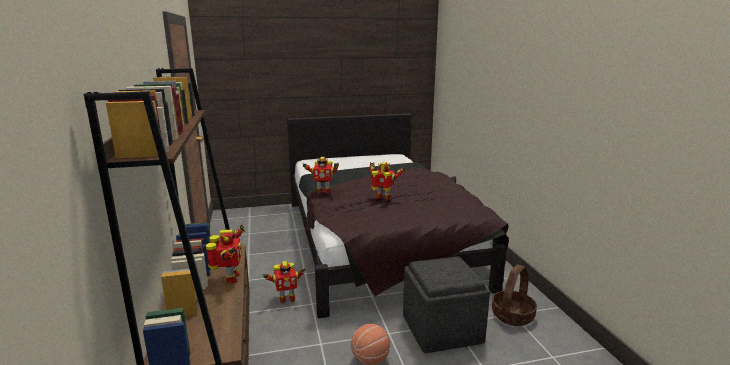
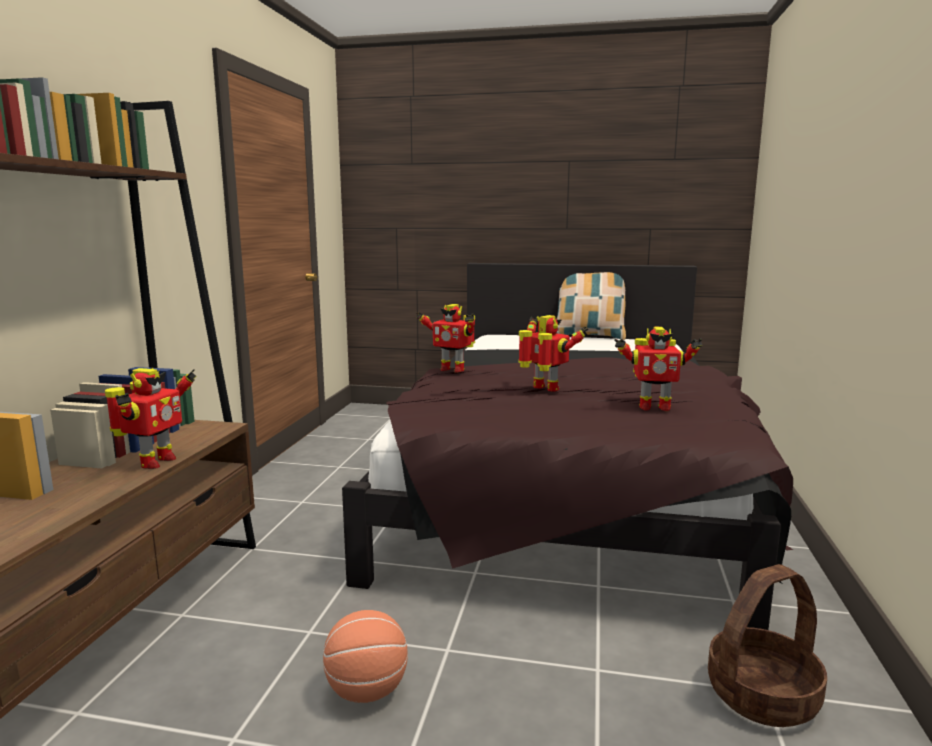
camera: 25 degrees right, 5 degrees down
(286, 299) = (328, 543): toy robot -> toy robot (653, 407)
(359, 155) = (589, 336): none -> pillow
(442, 328) = (566, 673): grey ottoman -> none

